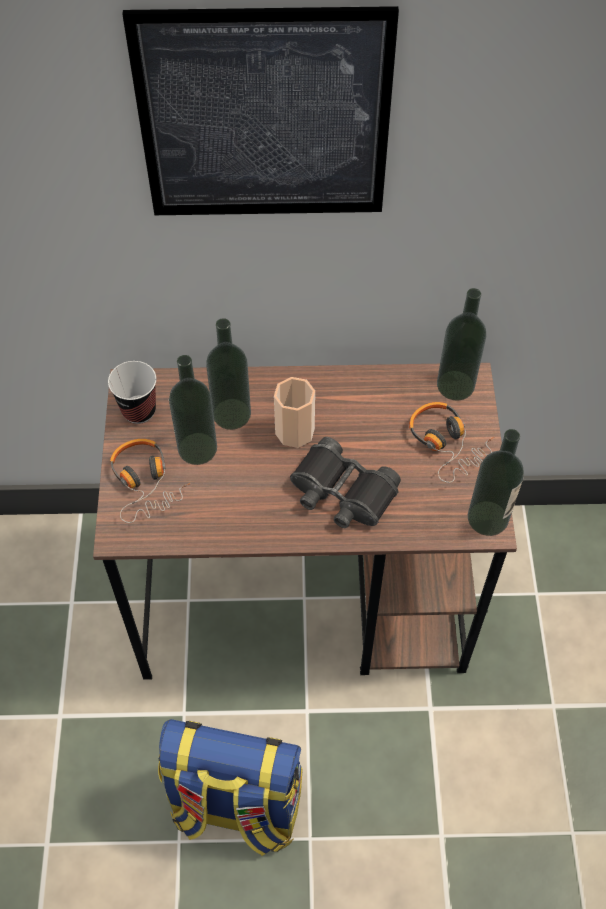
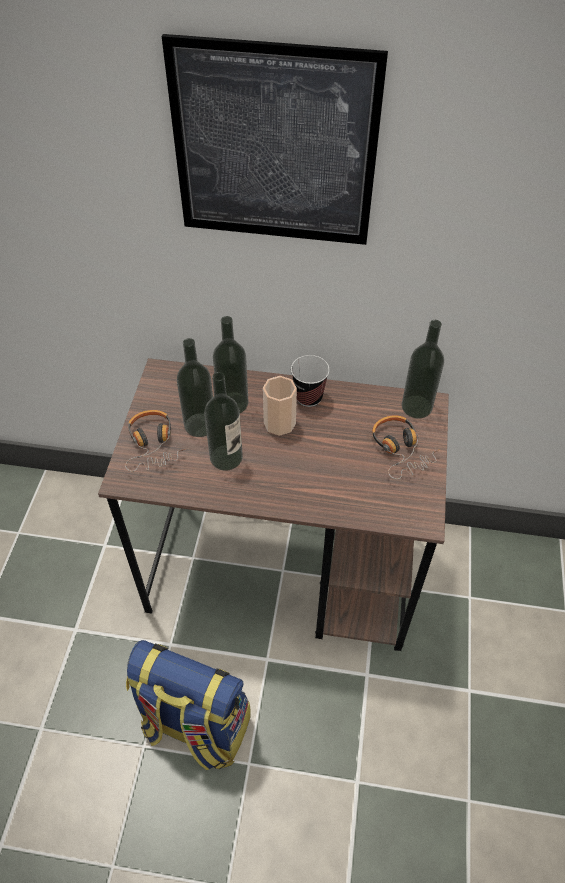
camera: 10 degrees right, 5 degrees down
(139, 410) = (161, 390): cup -> cup (308, 397)
(342, 493) = (307, 475): black binoculars -> none
(487, 518) = (424, 513): bottle -> bottle (226, 457)

